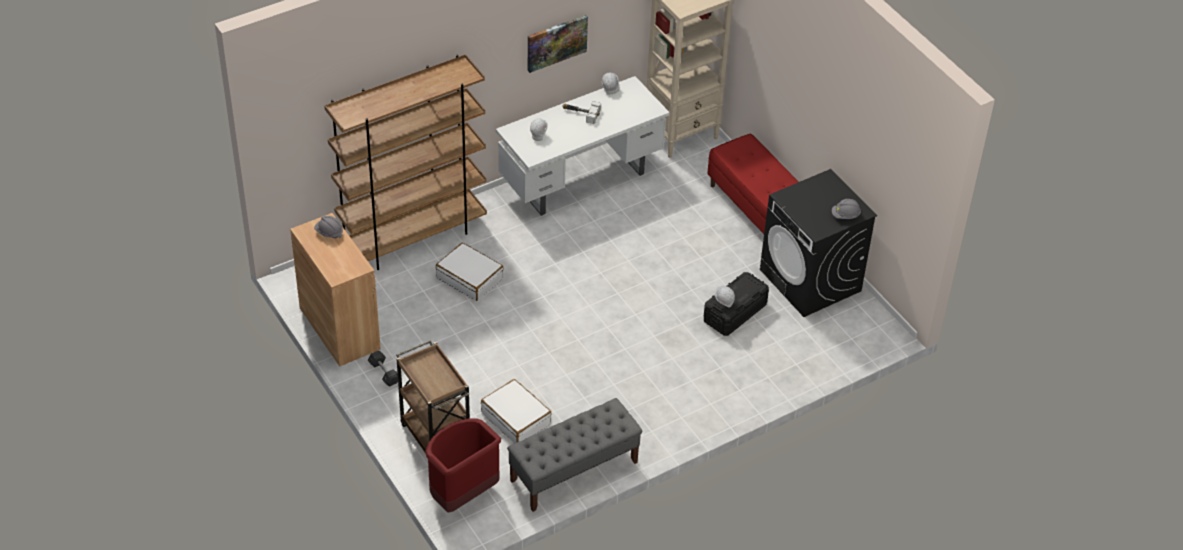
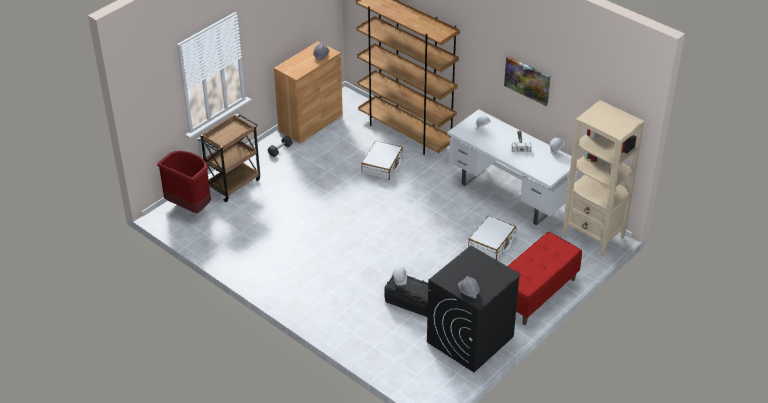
camera: 75 degrees right, 5 degrees down
(516, 418) = (263, 215): white suitcase -> white suitcase (492, 243)
(573, 472) = (225, 251): grey bench -> none

